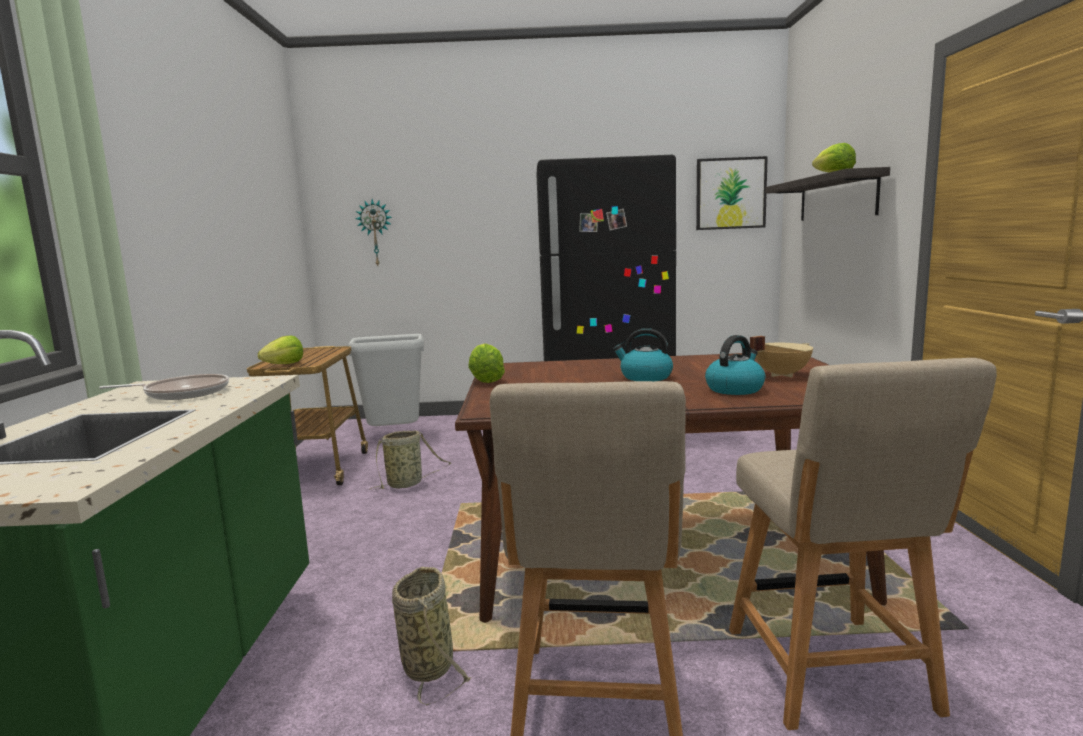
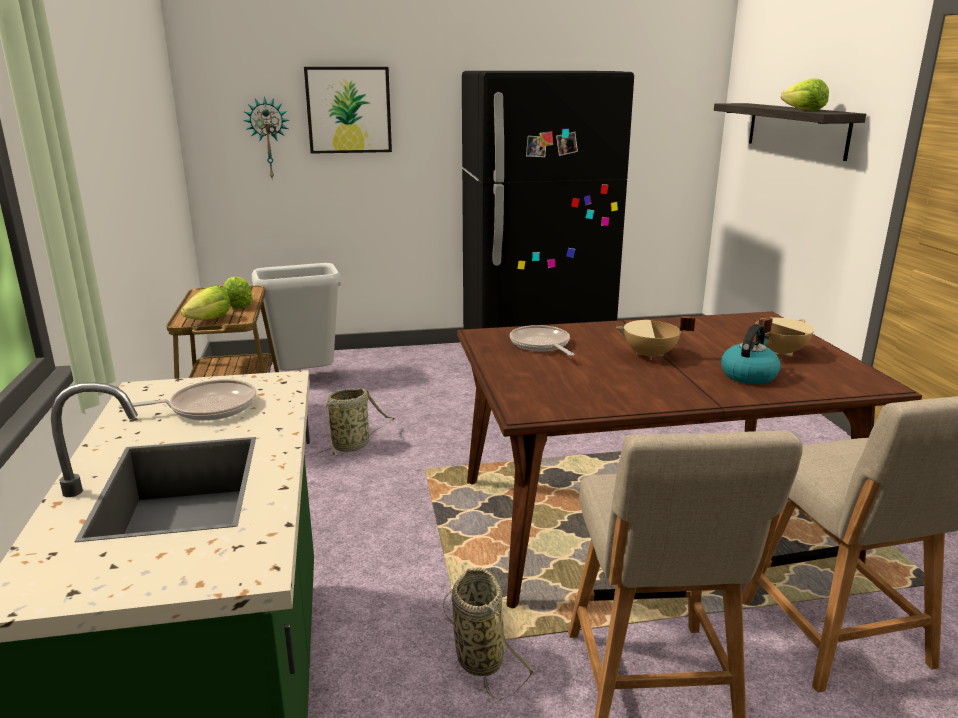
camera: 10 degrees left, 10 degrees up
(486, 380) = (487, 359): lettuce -> lettuce (238, 305)
(546, 371) = (541, 345): none -> frying pan
(645, 377) = (650, 355): kettle -> beige cooking pot
(730, 193) = (672, 104): picture -> picture (349, 110)

